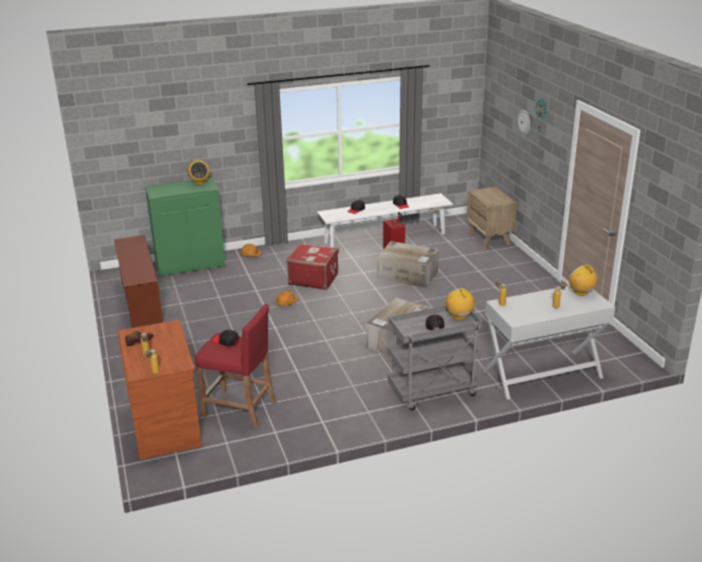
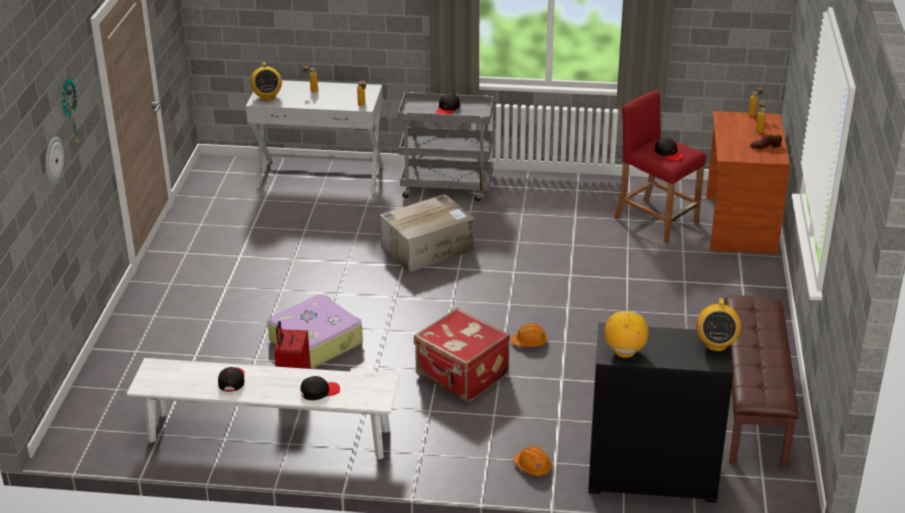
camera: 155 degrees left, 5 degrees up
(140, 303) = (753, 405): brown shoe rack -> brown bench
(190, 264) = (651, 476): green cabinet -> black cabinet
(408, 275) = (316, 341): cardboard box -> suitcase
(459, 316) = (413, 110): radio -> radio (716, 345)
(489, 239) = (111, 377): brown nightstand -> none

